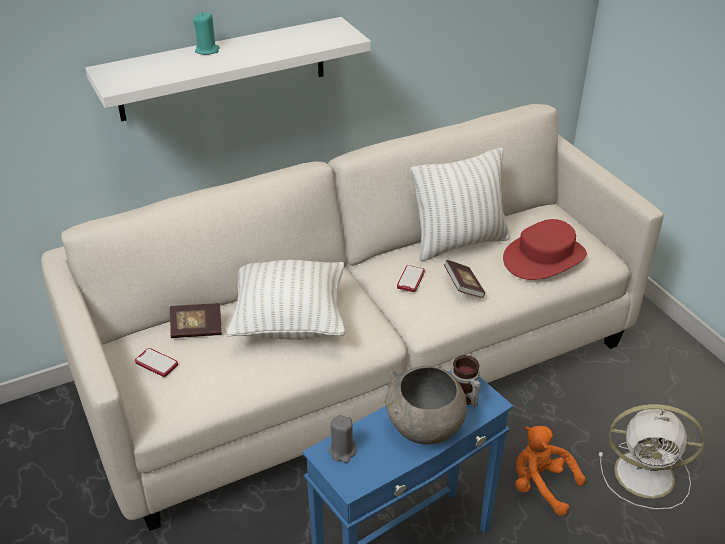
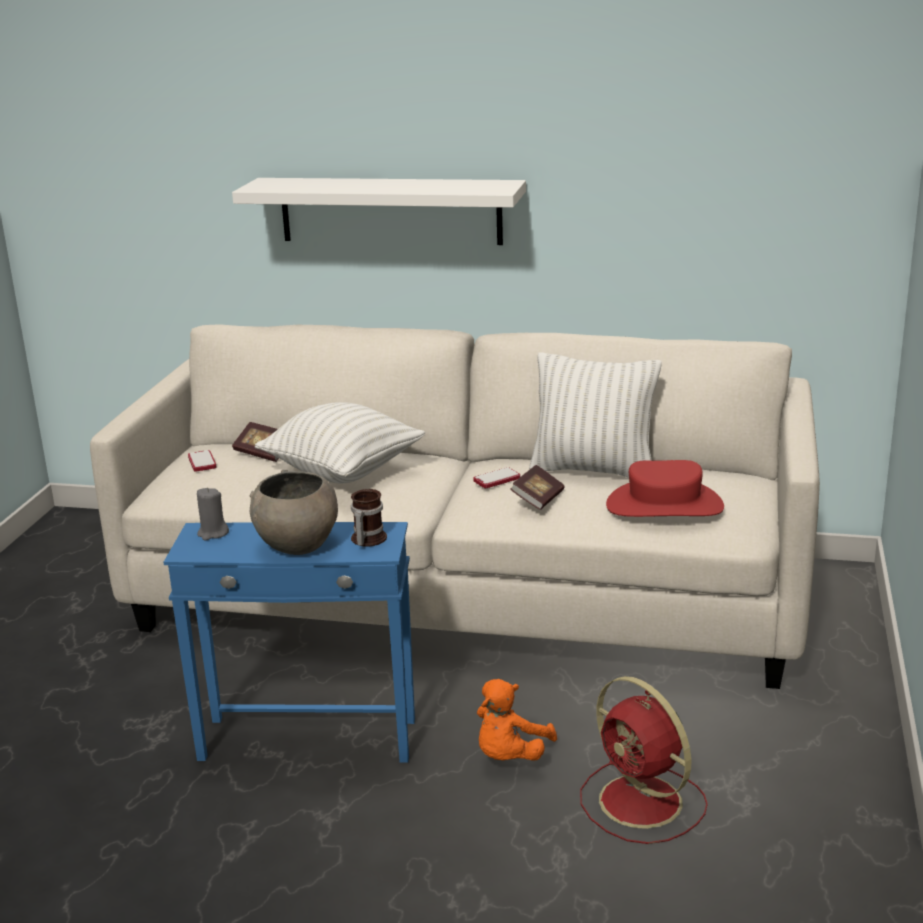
camera: 40 degrees right, 15 degrees down
(207, 50) = (363, 181): turquoise candle -> none
(541, 485) = (510, 756): orange plush toy -> orange plush toy turned 135 degrees counterclockwise
(647, 475) = (643, 803): white fan -> red fan

